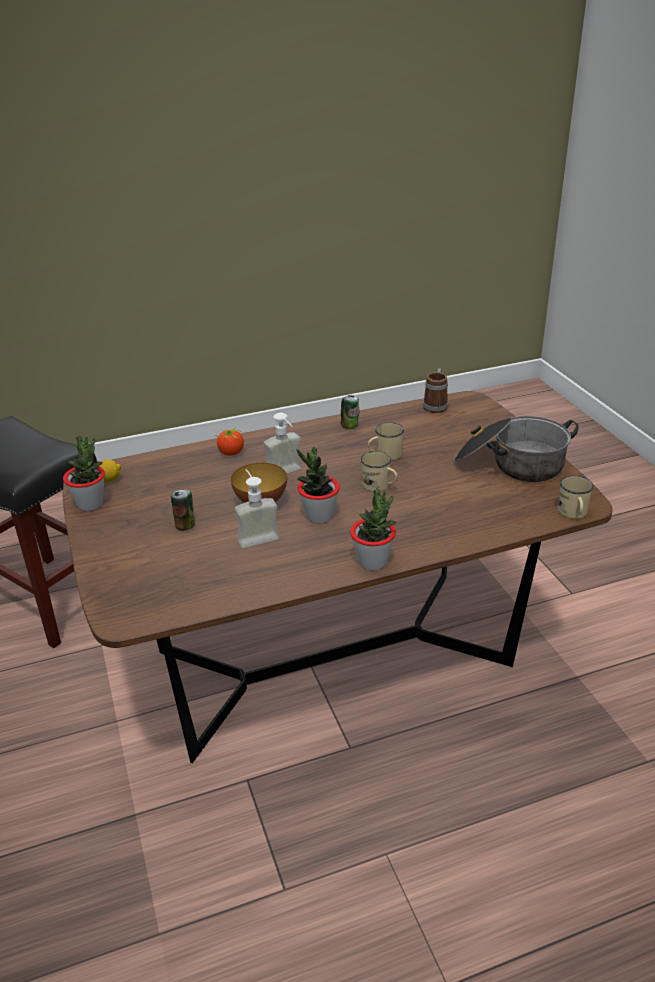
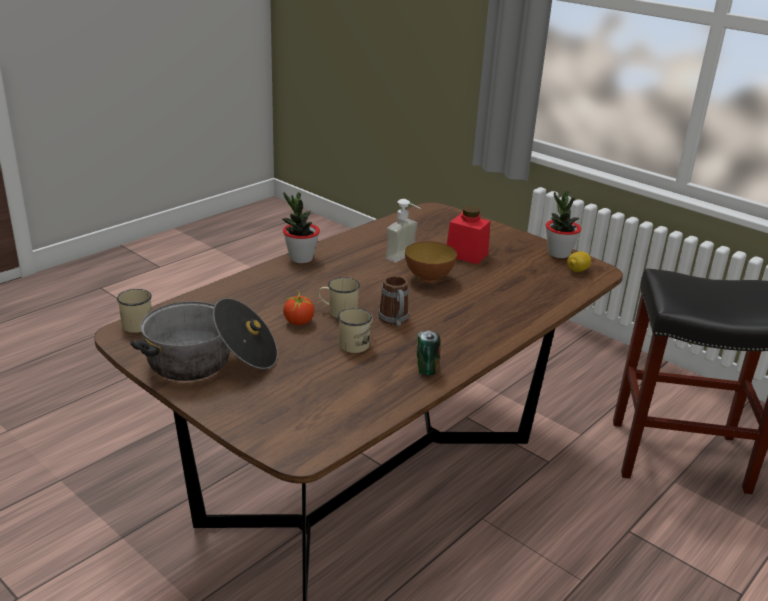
camera: 150 degrees right, 5 degrees down
(185, 525) = (466, 254): can -> red jar
(231, 453) = (512, 313): tomato -> tomato (298, 322)
(287, 474) = (434, 305): soap dispenser -> none
(319, 516) = (370, 278): potted plant -> none
(436, 405) = (343, 430): mug -> mug (395, 321)

